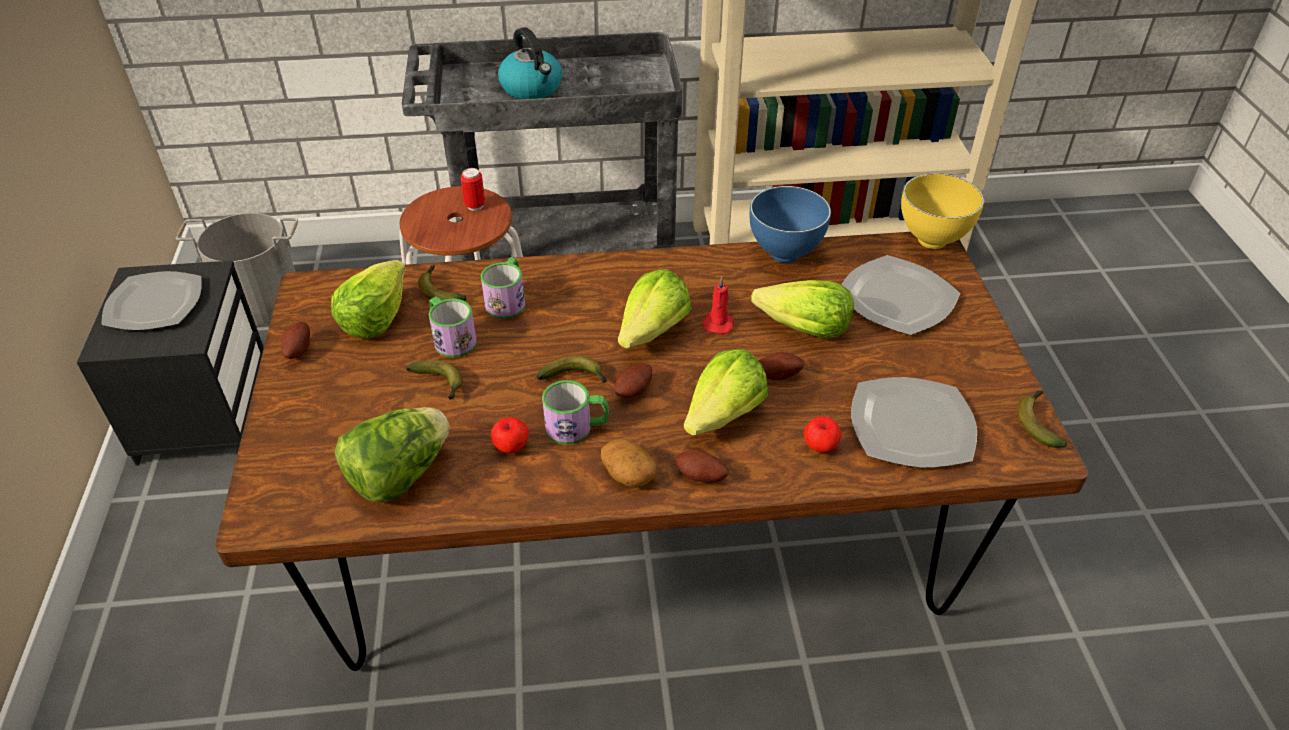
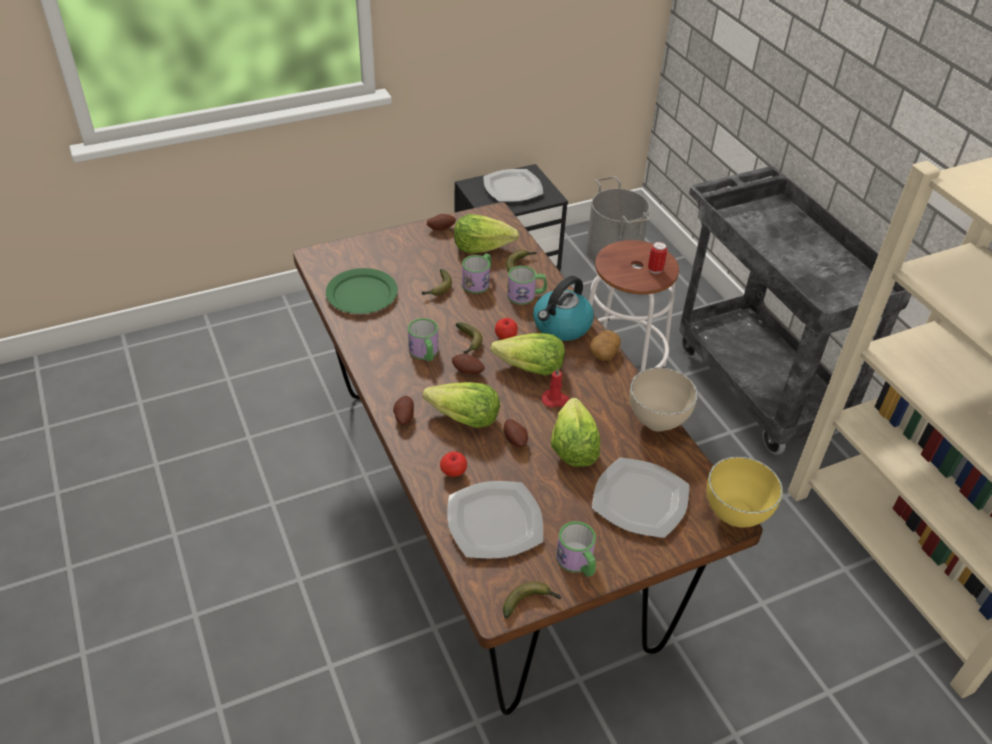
camera: 70 degrees right, 0 degrees up
(399, 475) = (362, 294): lettuce -> green plate
(511, 447) = (398, 330): apple -> apple (506, 337)
(532, 88) = (786, 244): kettle -> kettle (561, 326)
(628, 474) = (395, 384): potato -> potato (604, 352)
(786, 255) = (657, 425): blue bowl -> beige bowl
(982, 370) = (577, 562): none -> mug

